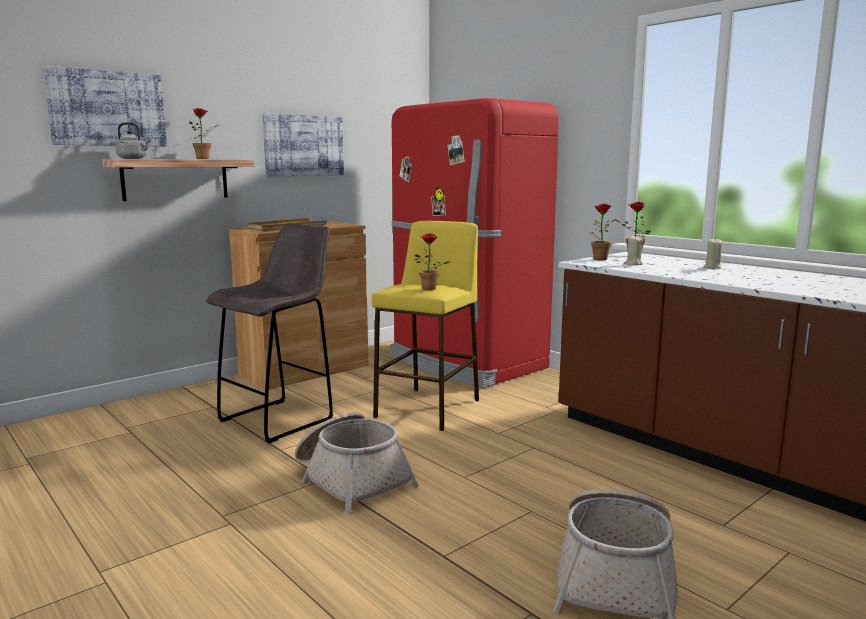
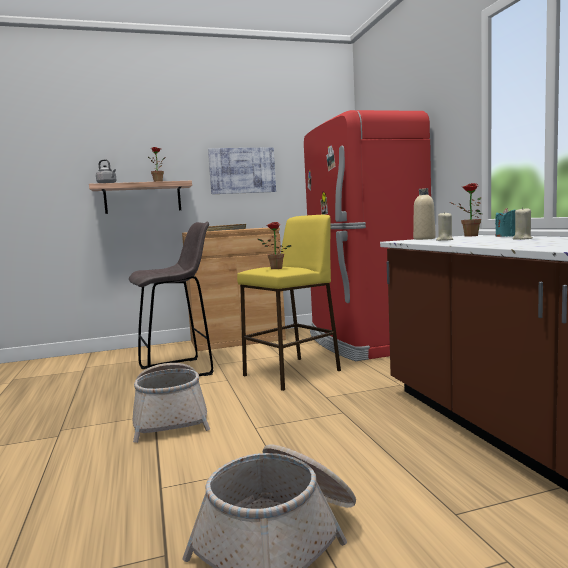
camera: 25 degrees right, 5 degrees down
(107, 108) = (95, 152): picture -> none
(598, 258) = (424, 239): potted plant -> beige bottle
(679, 260) = (506, 236): none -> turquoise candle

